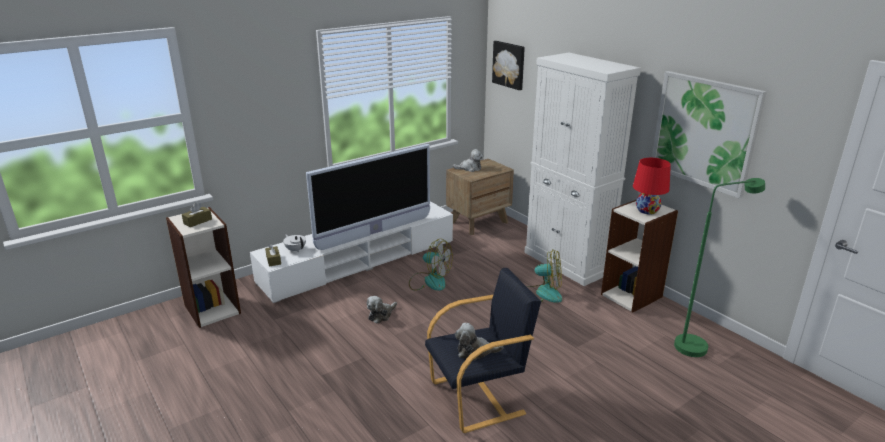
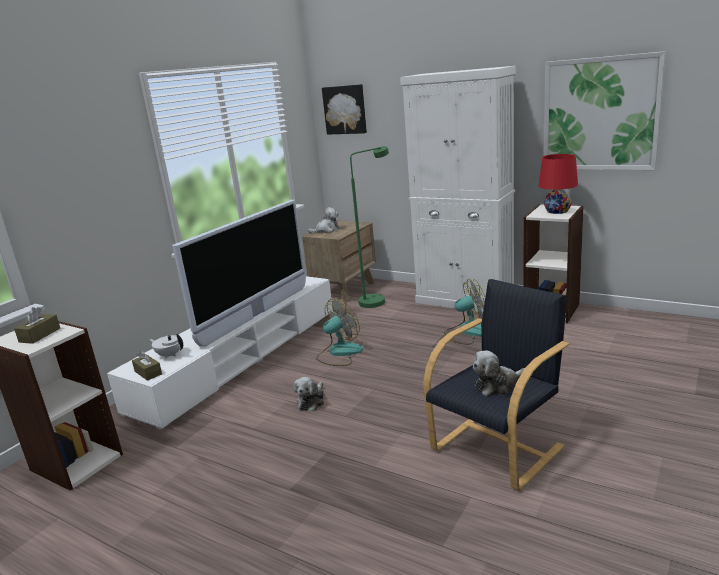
camera: 20 degrees left, 5 degrees down
(429, 281) = (339, 353): fan -> fan turned 45 degrees counterclockwise
(697, 345) = (651, 332): green floor lamp -> green floor lamp (377, 300)

